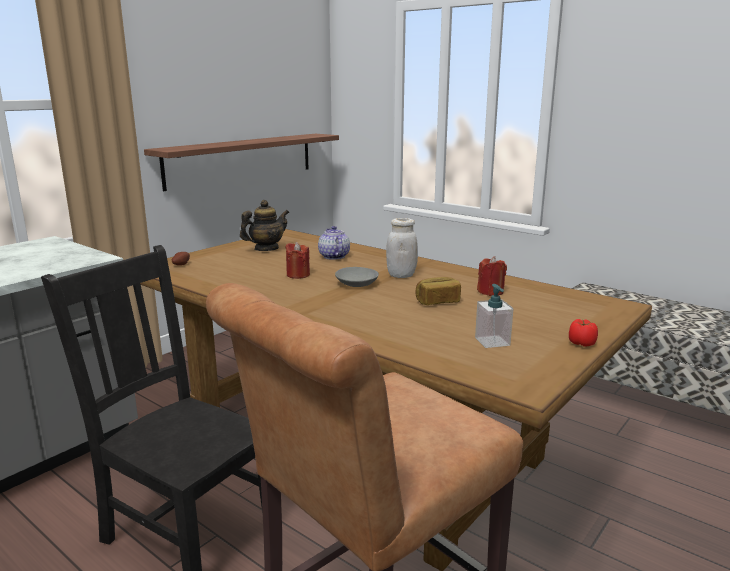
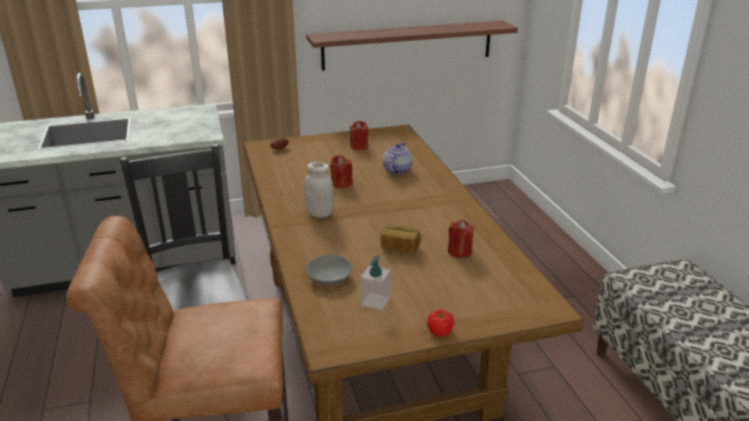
camera: 35 degrees right, 10 degrees up
(266, 249) = (359, 146): teapot -> red candle
(357, 284) = (368, 207): grey bowl -> grey bowl (329, 278)
(401, 275) = (417, 208): white jar -> white jar (320, 213)

